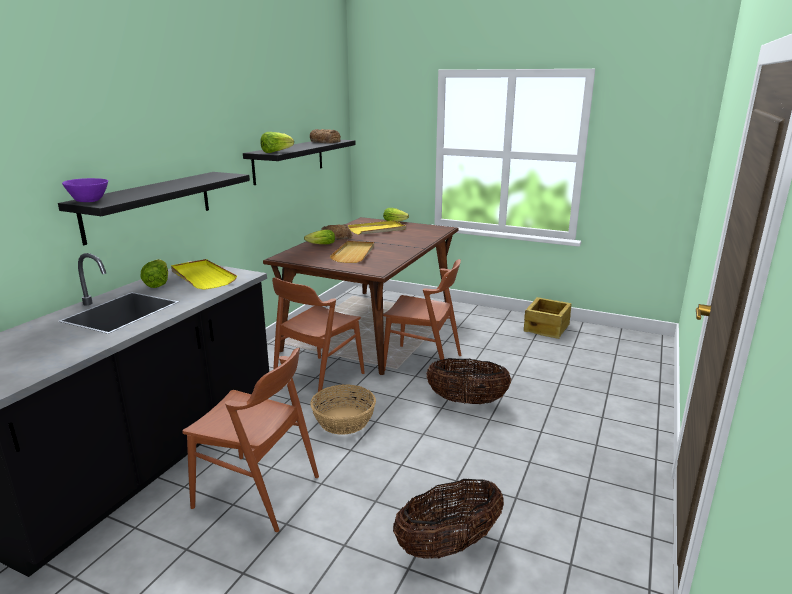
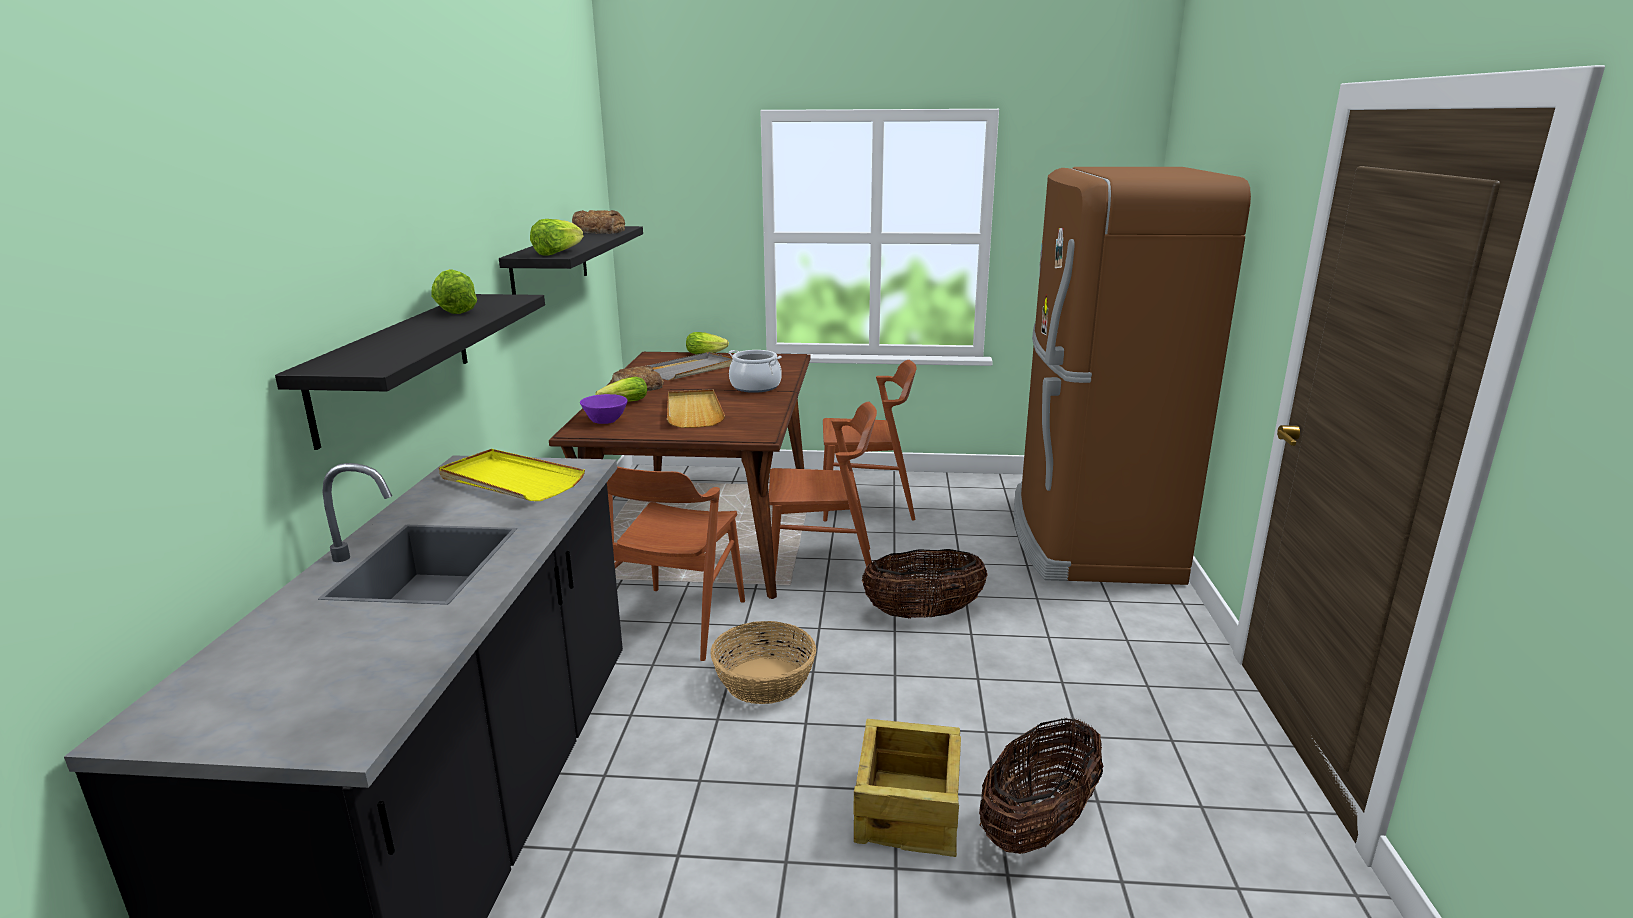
camera: 20 degrees left, 0 degrees up
(88, 201) = (335, 365): purple bowl -> purple bowl (606, 421)
(158, 283) = (439, 502): lettuce -> lettuce (455, 310)
(257, 491) = (704, 824): brown chair -> brown chair (867, 504)
(377, 230) = (692, 369): yellow tray -> grey tray
(404, 243) = (755, 387): none -> cooking pot
(547, 328) = (959, 489): crate -> crate (909, 808)
(618, 374) = (1089, 538): none -> brown fridge

